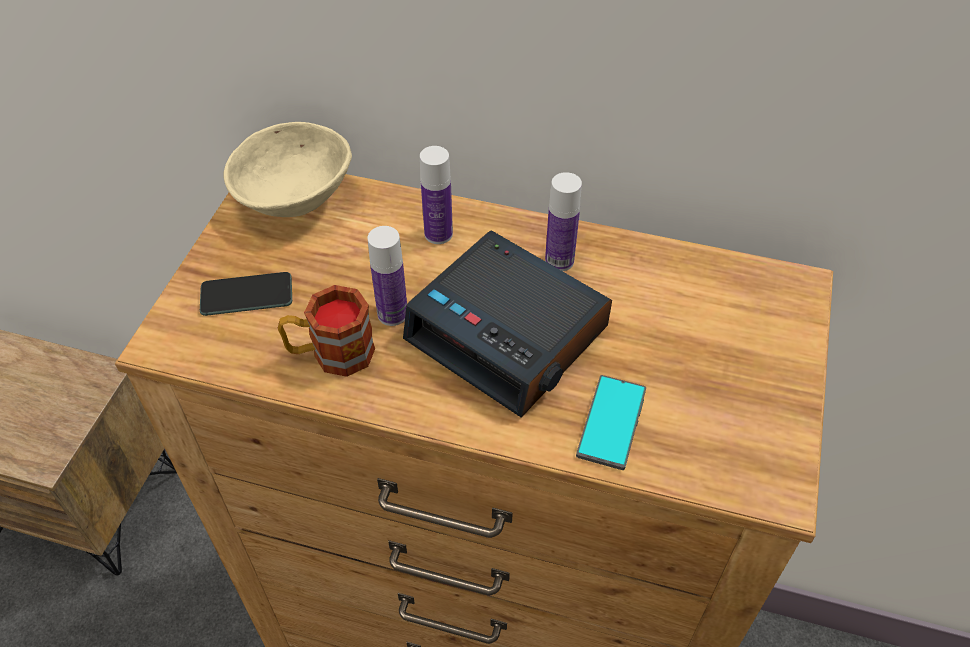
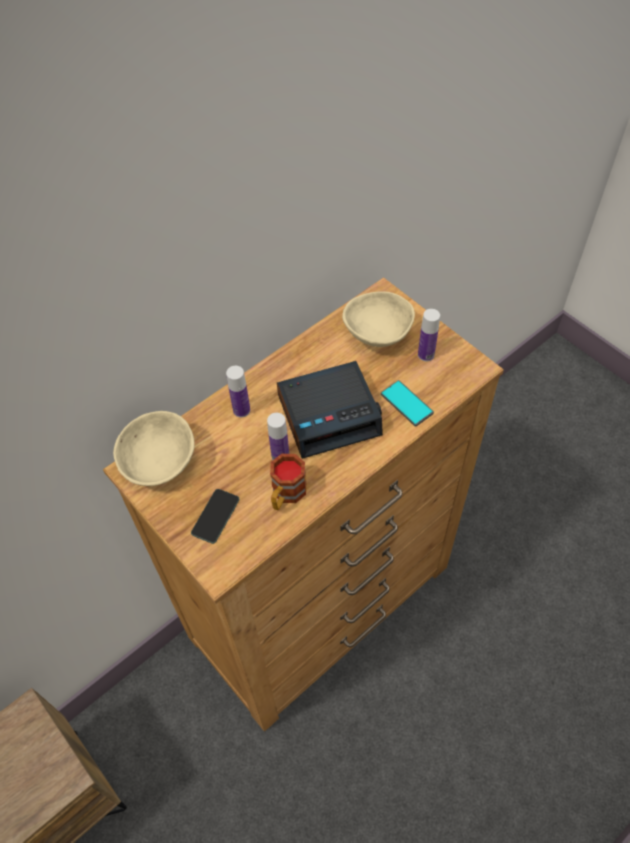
camera: 55 degrees left, 5 degrees up
(559, 260) = (300, 370): bottle -> bottle (426, 355)
(711, 317) = (377, 334): none -> beige bowl

